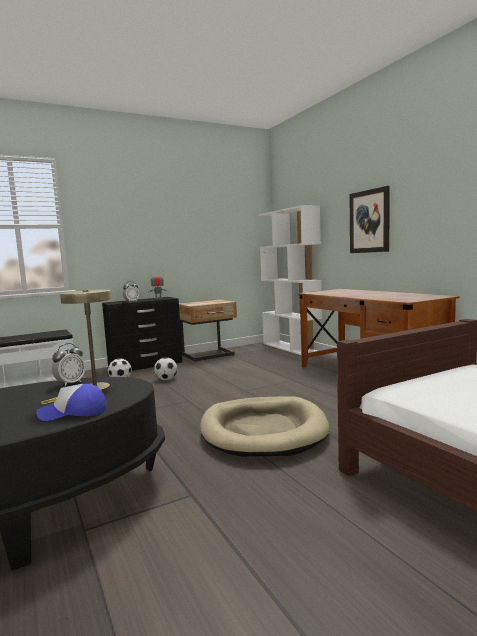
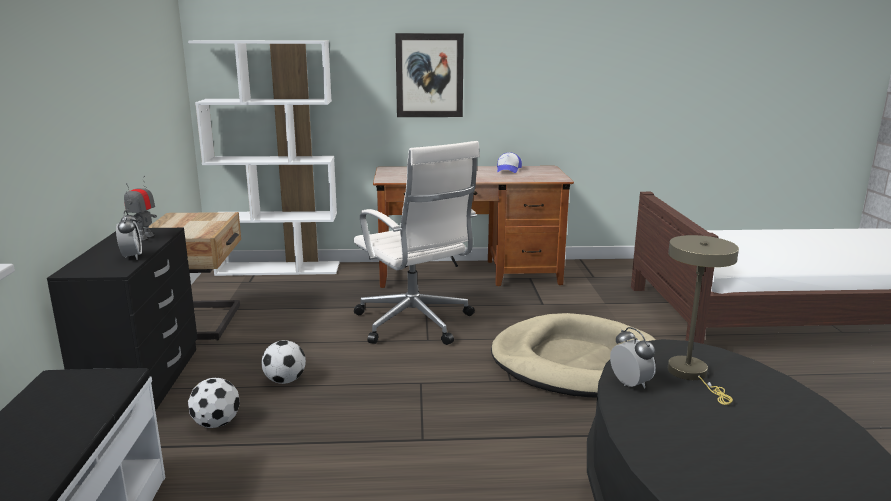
camera: 65 degrees left, 10 degrees up
(73, 412) = (769, 387): cap -> cap (508, 170)
(263, 383) = (415, 324): none -> white office chair

